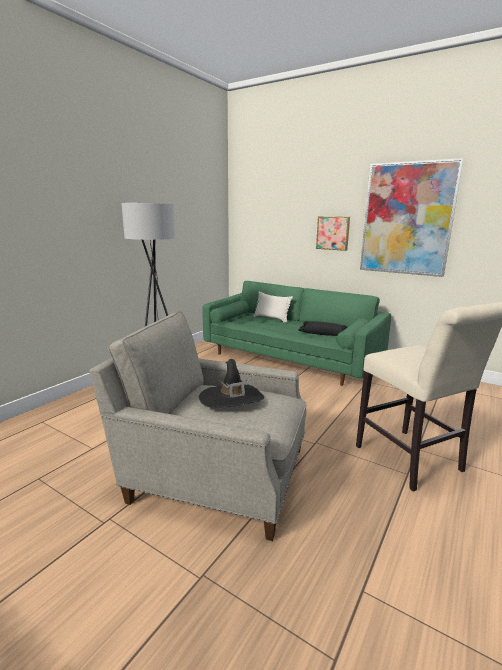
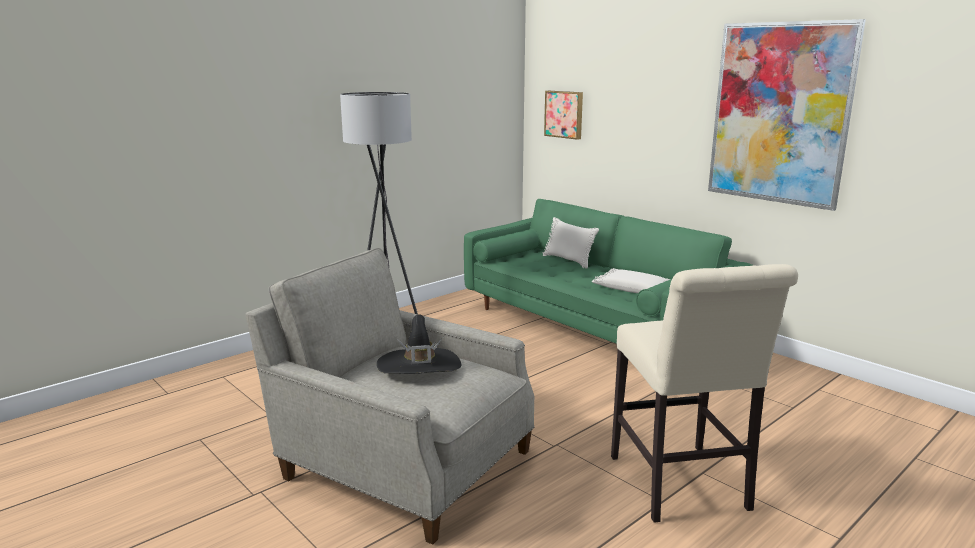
camera: 15 degrees right, 0 degrees up
(322, 332) = (633, 287): black pillow -> white pillow
(333, 233) = (670, 130): picture -> picture (564, 114)

